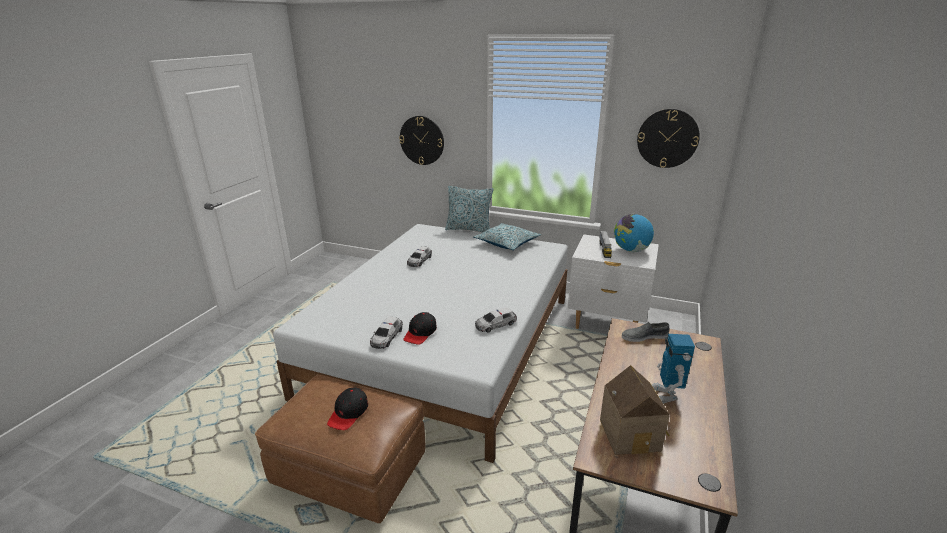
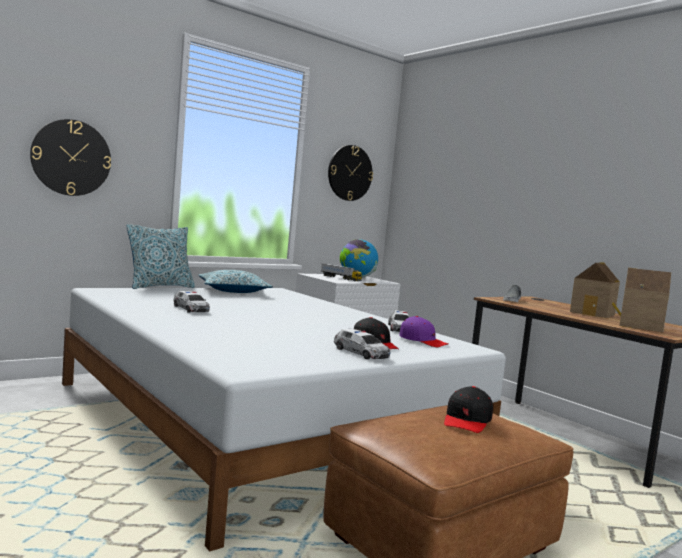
camera: 60 degrees left, 20 degrees down
(348, 413) = (467, 420): black cap -> black cap turned 60 degrees clockwise
(465, 344) = (422, 341): none -> purple cap
(665, 395) = (595, 314): toy robot -> toy house

